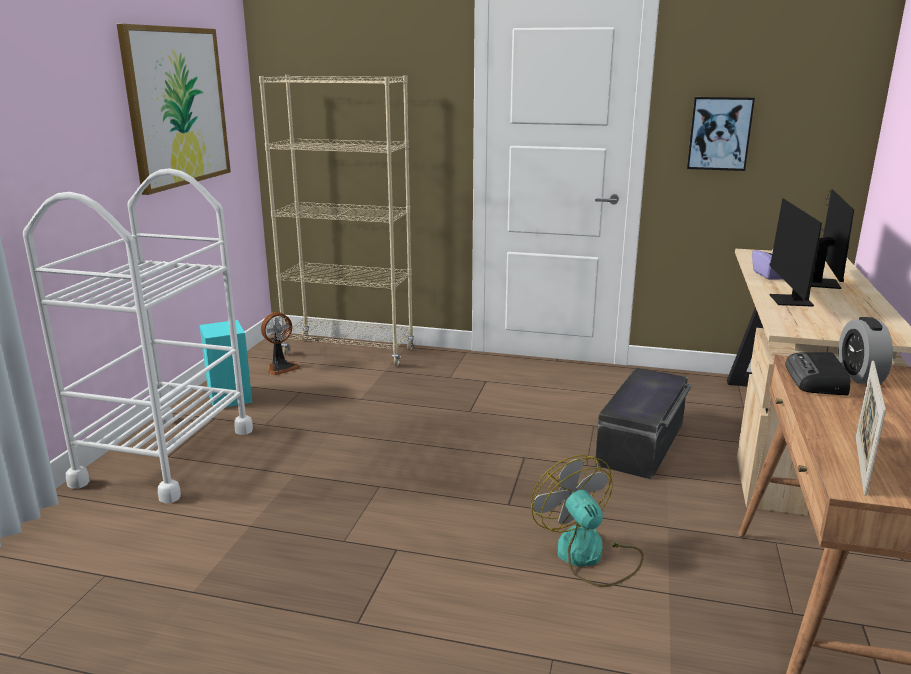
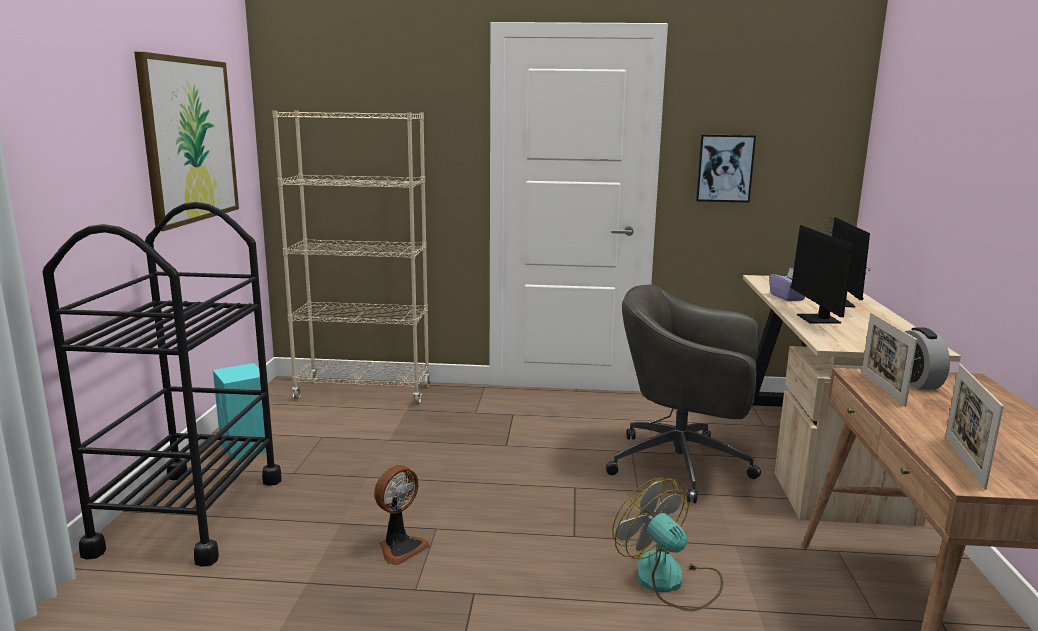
camera: 10 degrees left, 5 degrees down
(166, 456) = (190, 514): white cart -> black cart
(281, 368) = (294, 413): fan -> fan (400, 548)
(642, 444) = (684, 466): black storage box -> grey office chair
(817, 380) = (882, 388): radio -> picture frame

